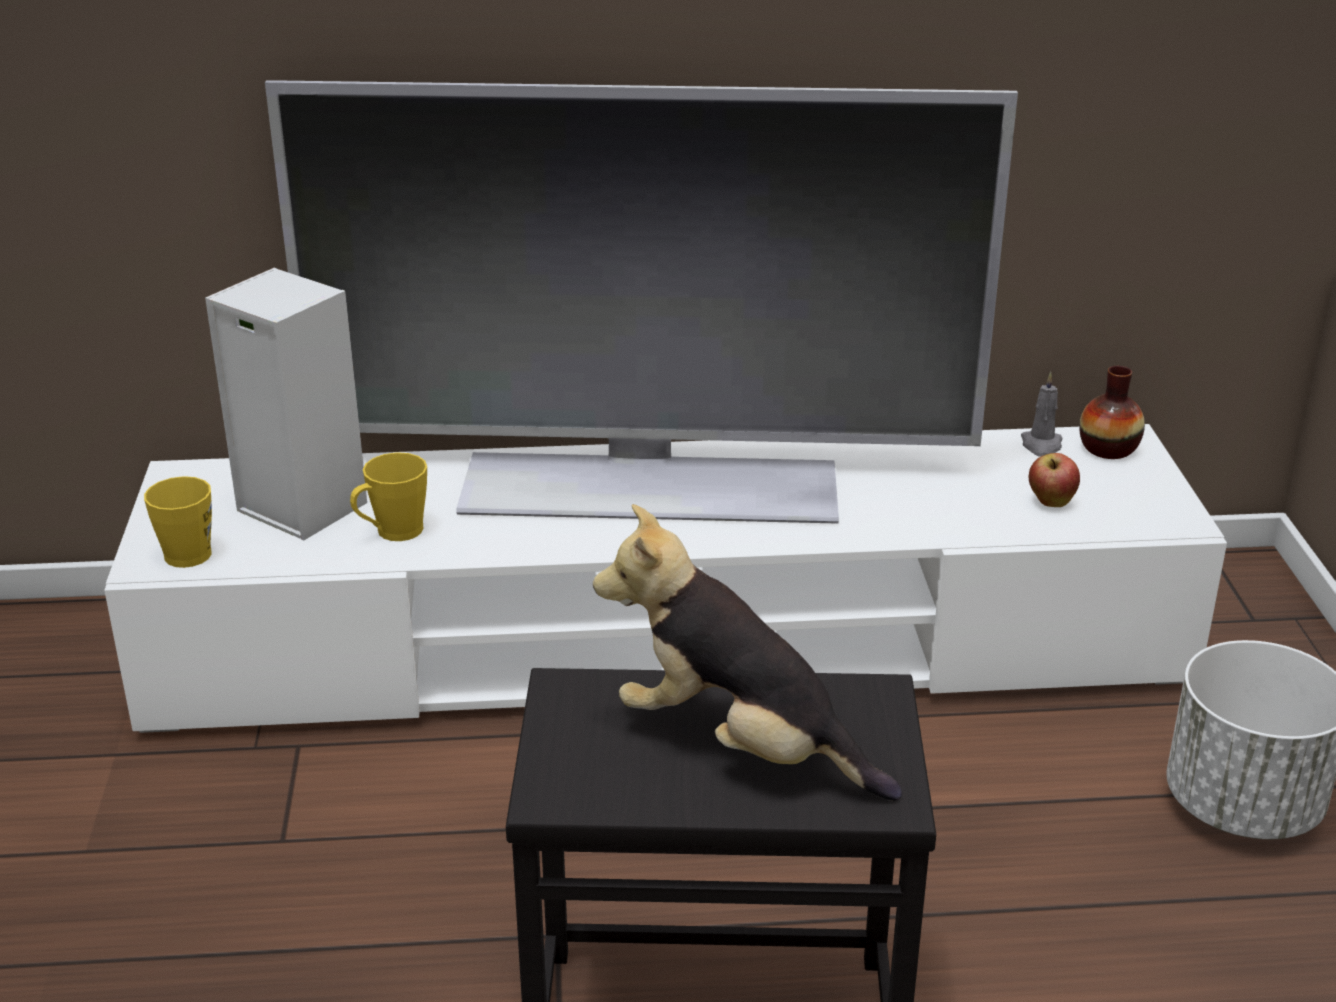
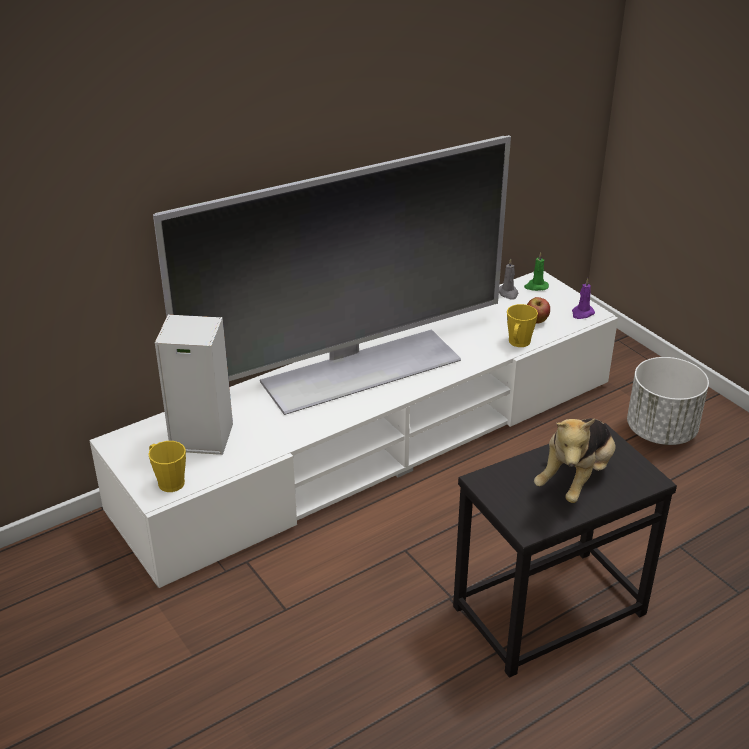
camera: 30 degrees left, 5 degrees up
(392, 532) = (262, 435): yellow mug -> yellow mug (518, 343)
(740, 746) = (575, 478): plush toy -> plush toy turned 60 degrees counterclockwise
(1108, 448) = (536, 286): vase -> green candle
(1157, 515) = (582, 313): none -> purple candle

